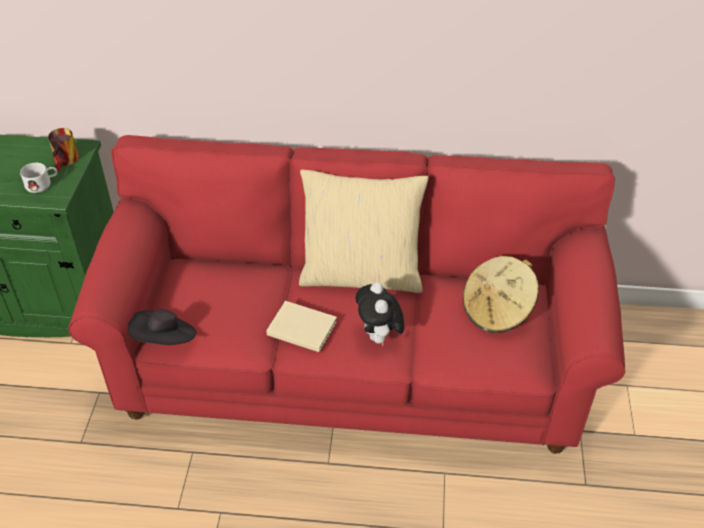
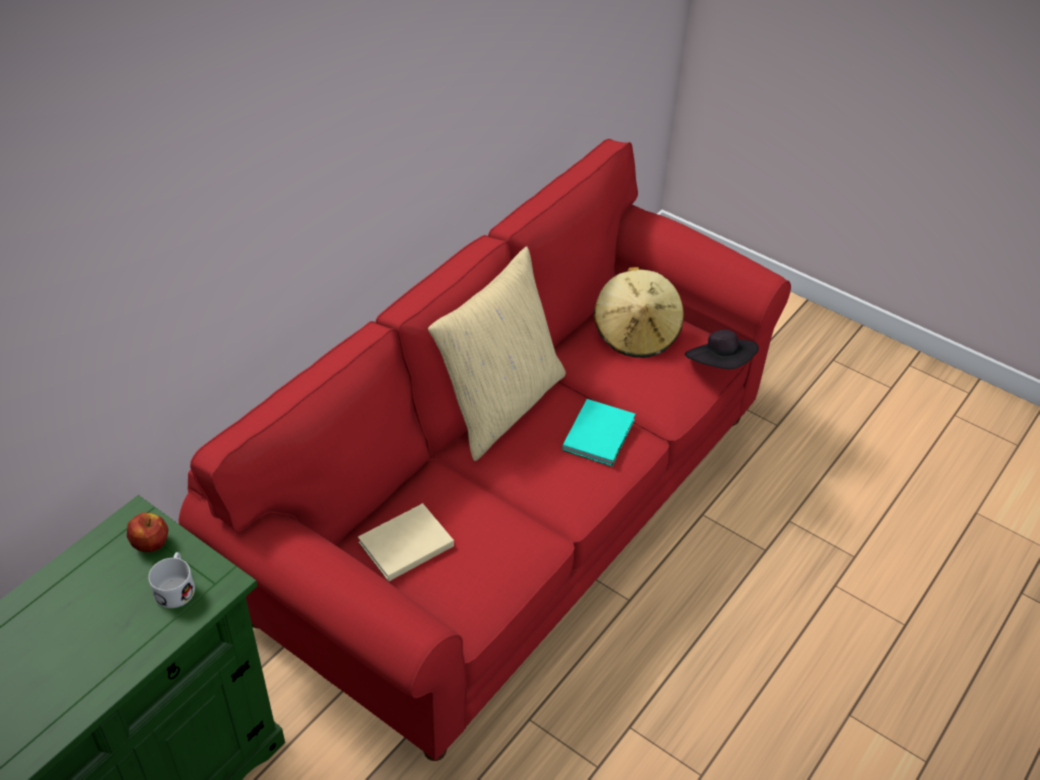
camera: 60 degrees left, 0 degrees up
(67, 161) = (150, 543): mug -> apple
(165, 339) = (468, 614): black hat -> black hat (719, 365)
(301, 327) = (541, 487): beige book -> beige book (403, 544)
(379, 337) = (600, 434): plush toy -> turquoise book

